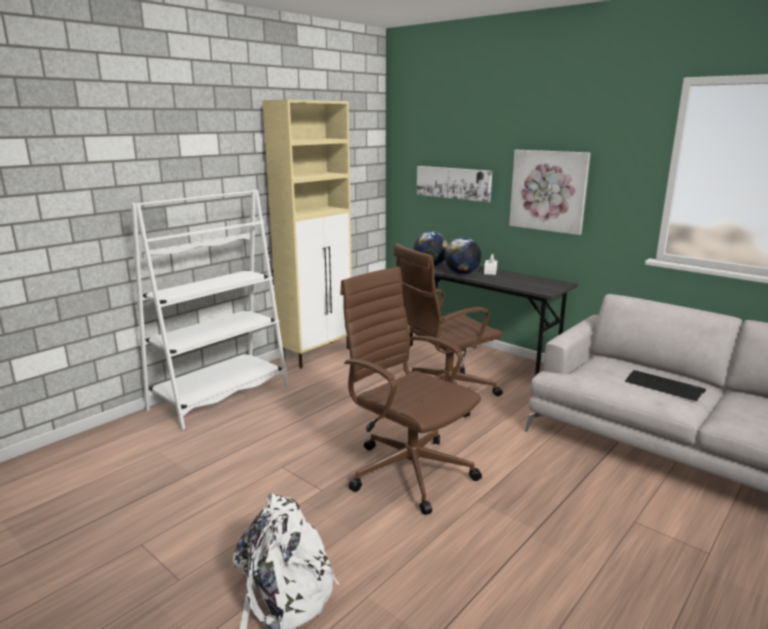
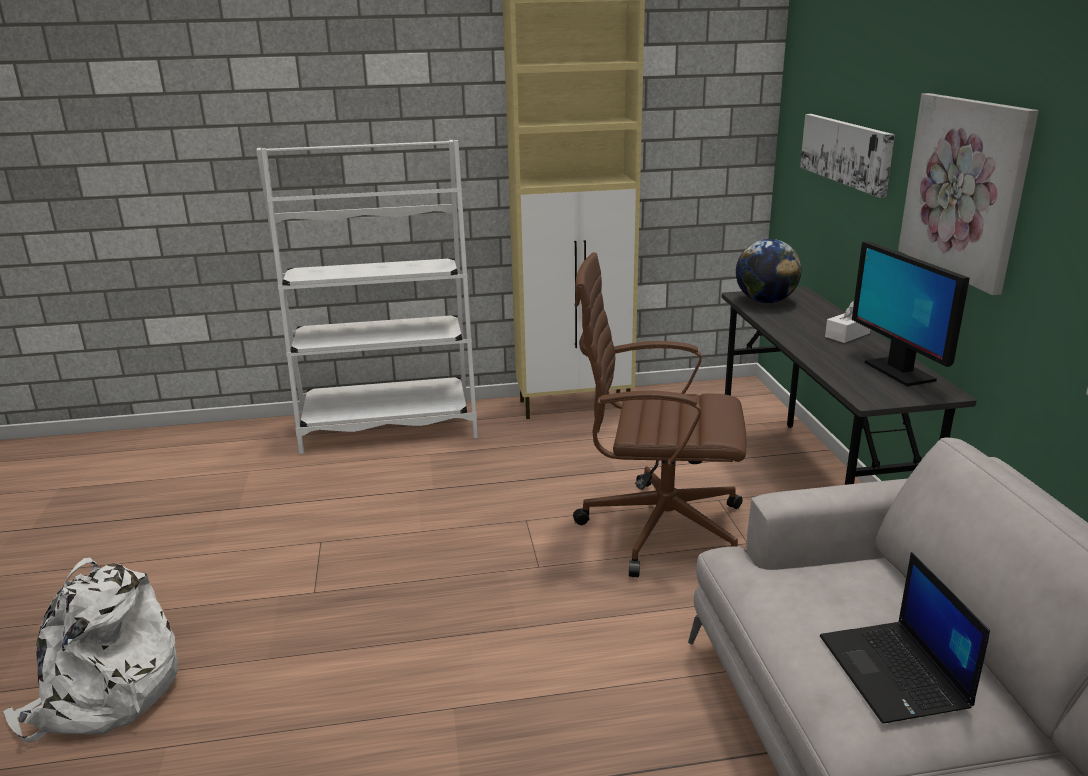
camera: 40 degrees right, 5 degrees up
(408, 470) = (439, 617): brown office chair -> none
(462, 273) = (787, 327): globe -> none
(535, 280) = (898, 371): none -> monitor
(663, 386) = (895, 673): keyboard -> laptop

